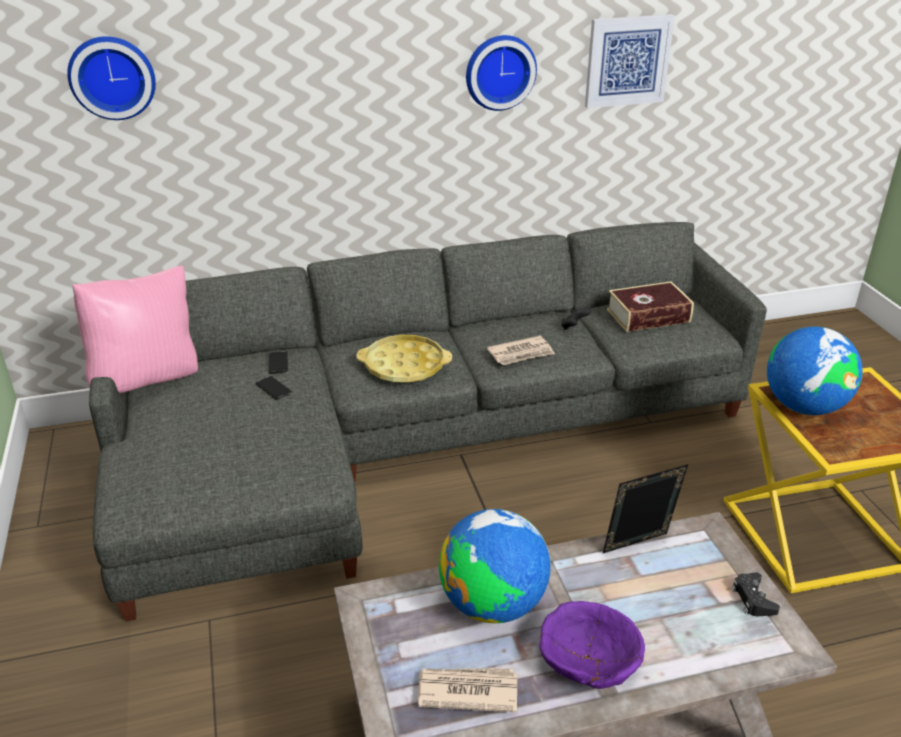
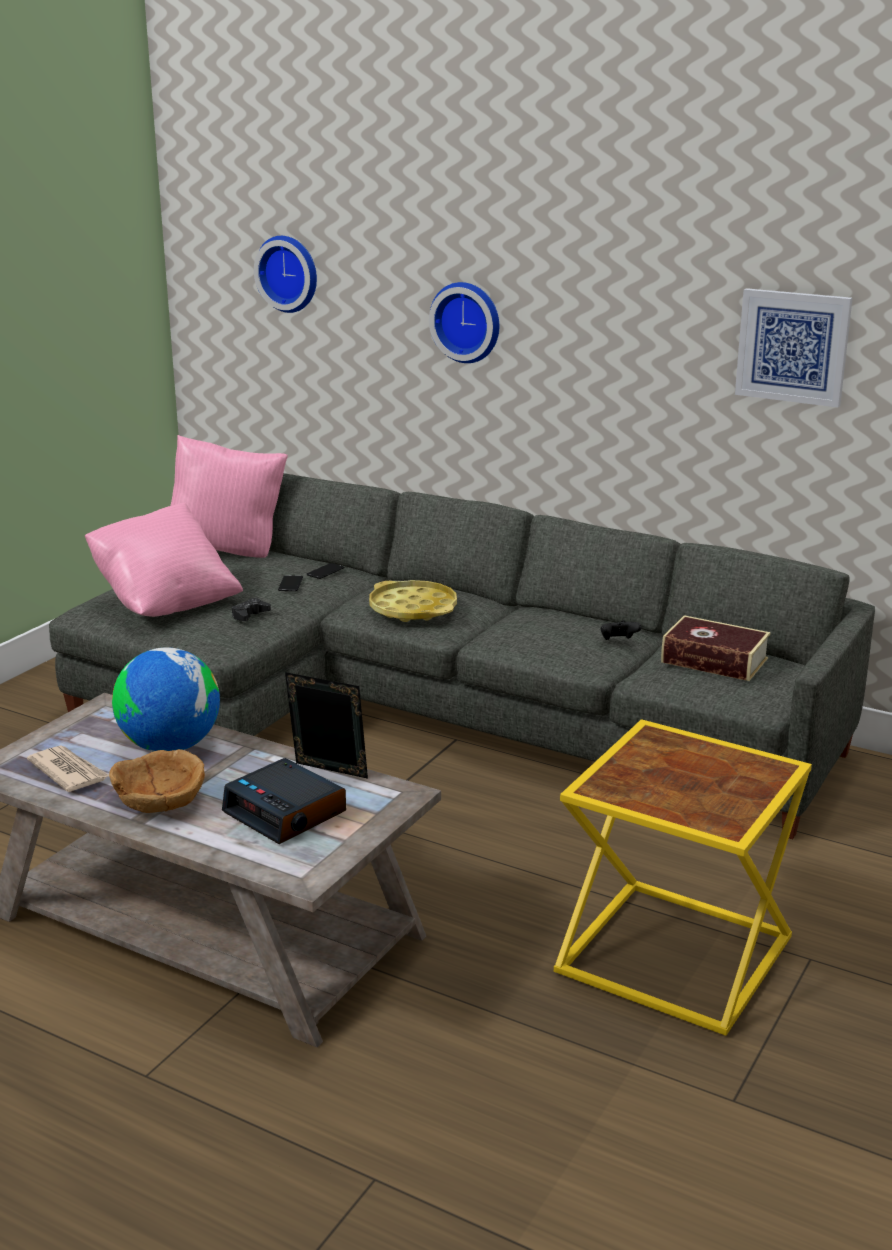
camera: 45 degrees right, 10 degrees down
(197, 460) = (166, 602): none -> pink pillow
(499, 71) = (635, 331): wall clock -> wall clock (467, 321)
(521, 353) = (524, 638): newspaper -> none
(587, 661) = (160, 800): purple bowl -> brown bowl
(680, 602) = (286, 812): none -> alarm clock
(753, 599) = (341, 840): black game controller -> black game controller (250, 615)
(803, 407) = (652, 753): globe -> none

